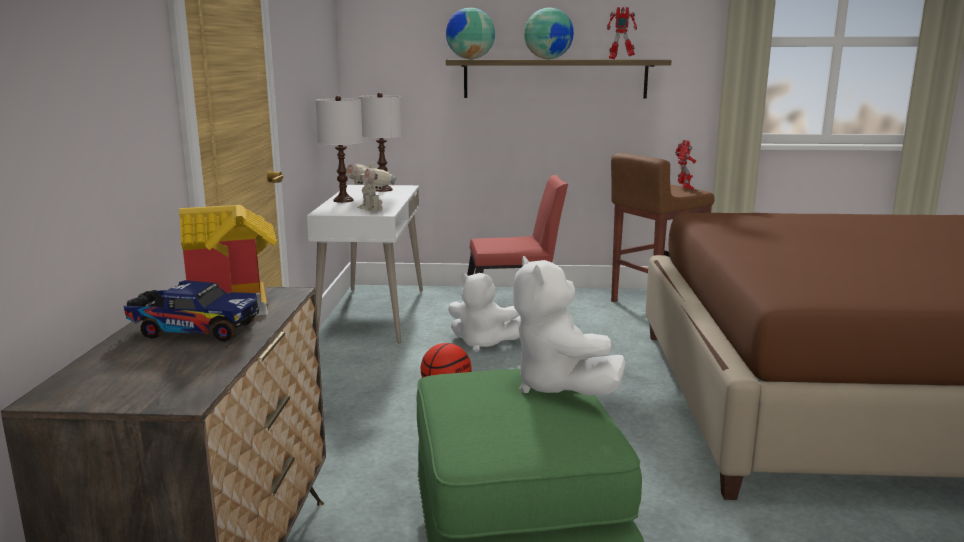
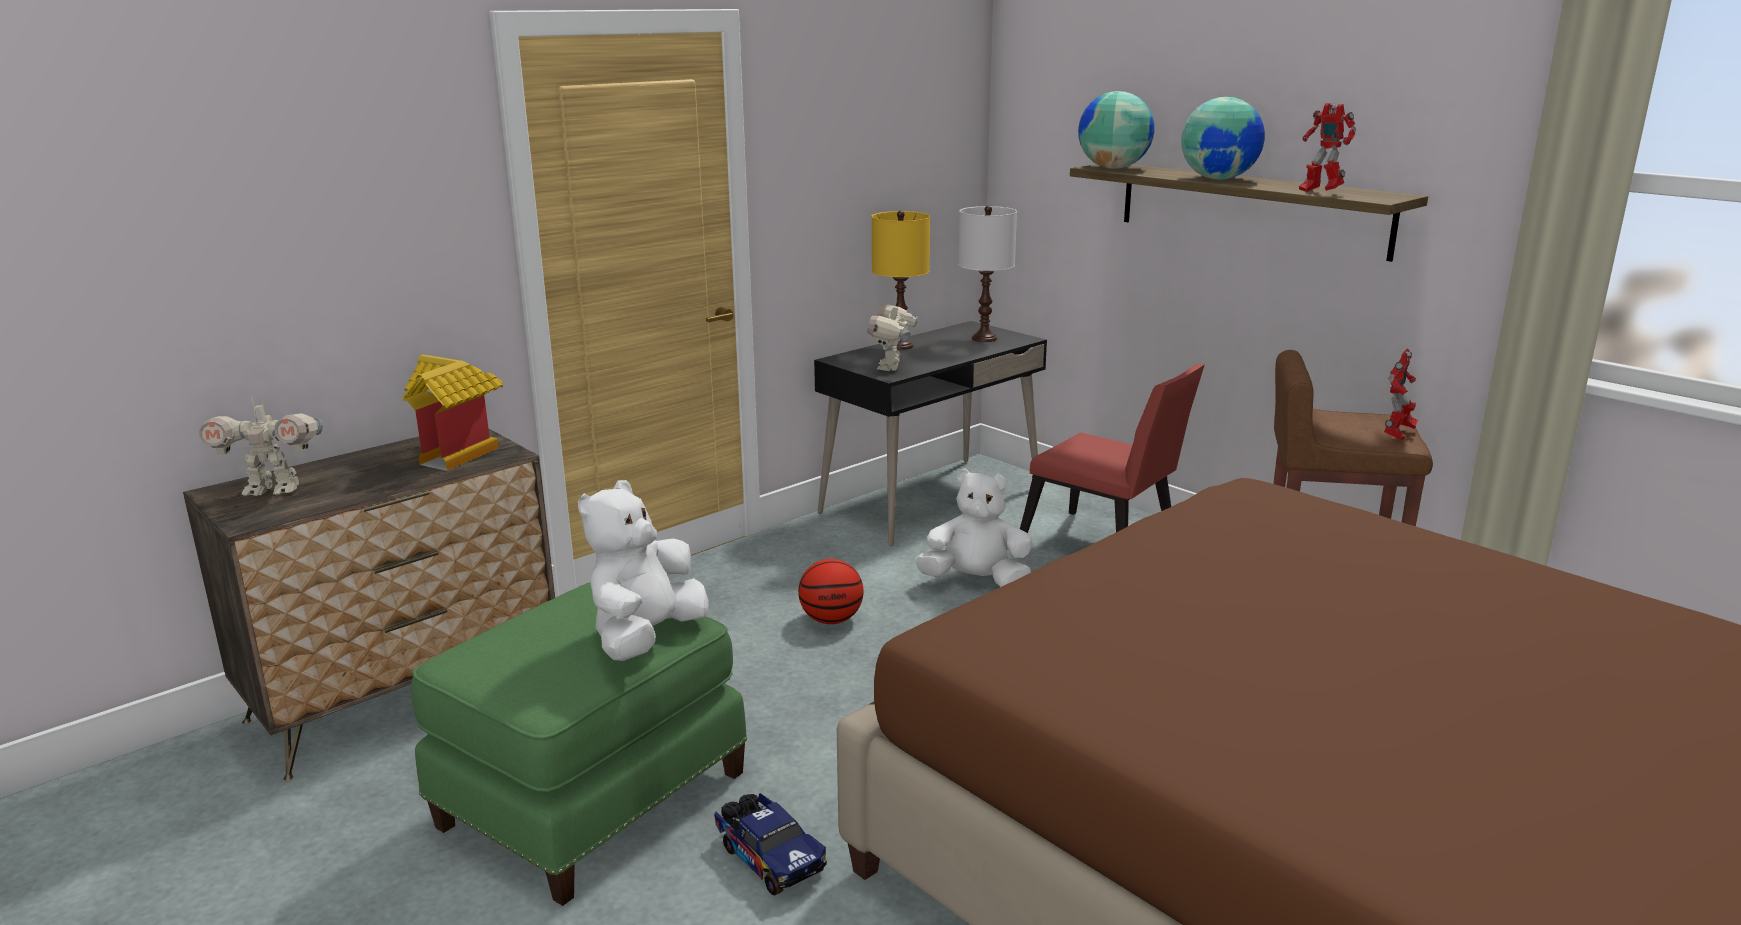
camera: 45 degrees right, 5 degrees up
(126, 373) = (273, 490): none -> toy robot
(193, 331) = (377, 469): toy truck -> toy truck (769, 857)
(343, 200) = (899, 346): white table lamp -> yellow table lamp
(372, 314) = (931, 500): white desk -> black desk
(484, 343) = (976, 581): white plush toy -> white plush toy turned 120 degrees clockwise

